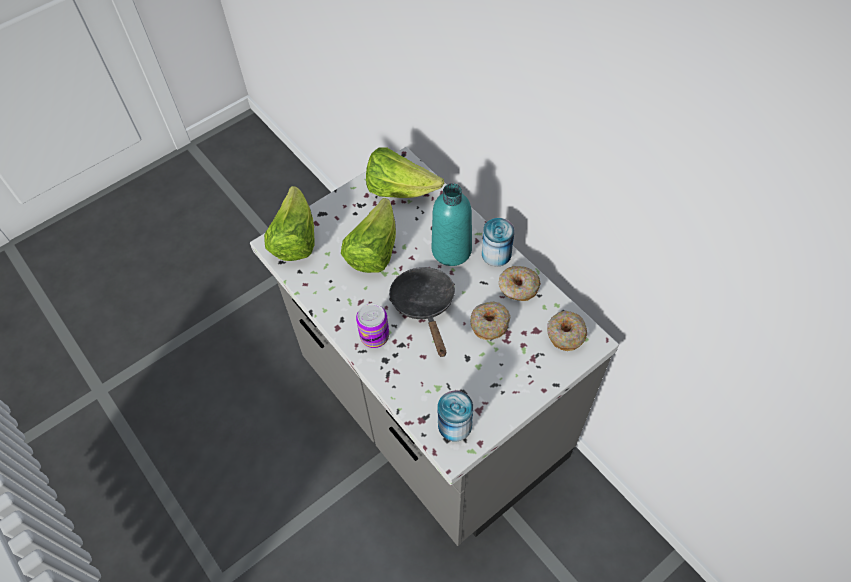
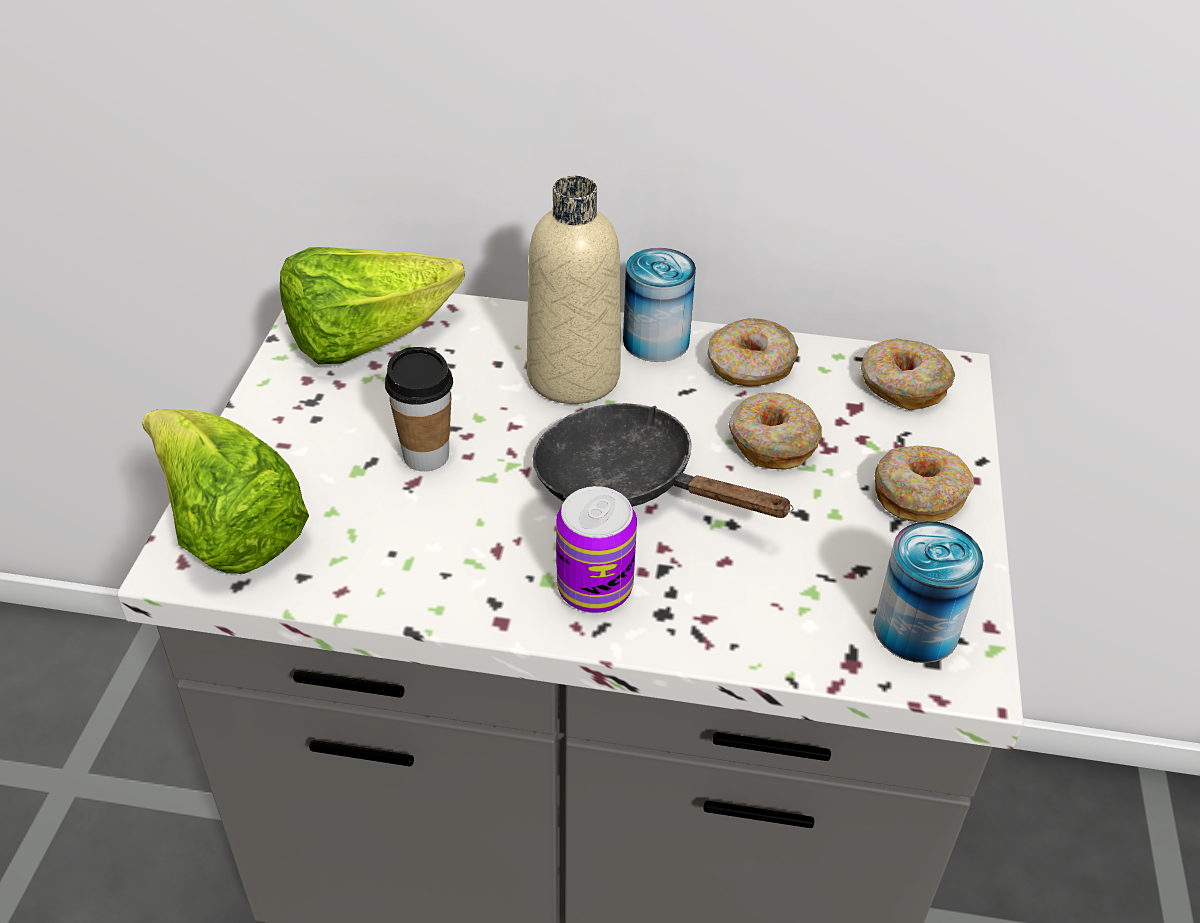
camera: 45 degrees left, 15 degrees down
(373, 251) = (426, 456): lettuce -> cup
(451, 250) = (573, 376): turquoise bottle -> beige bottle
(516, 380) = (918, 494): none -> donut

